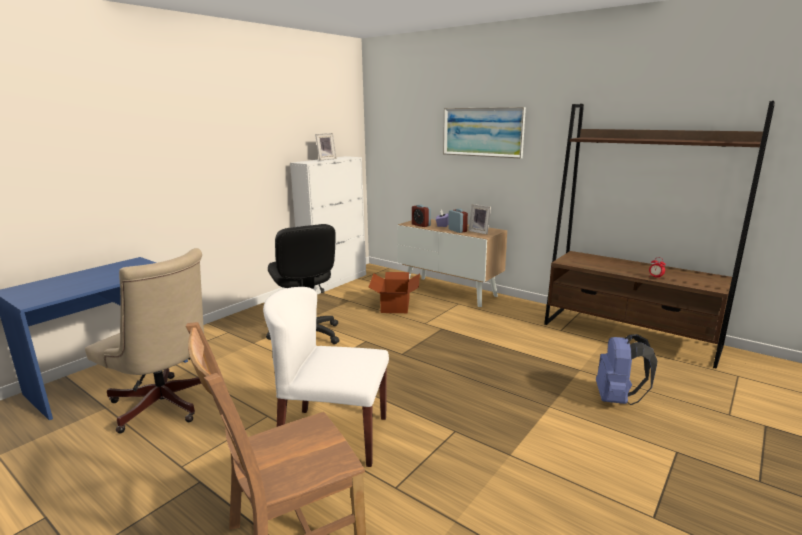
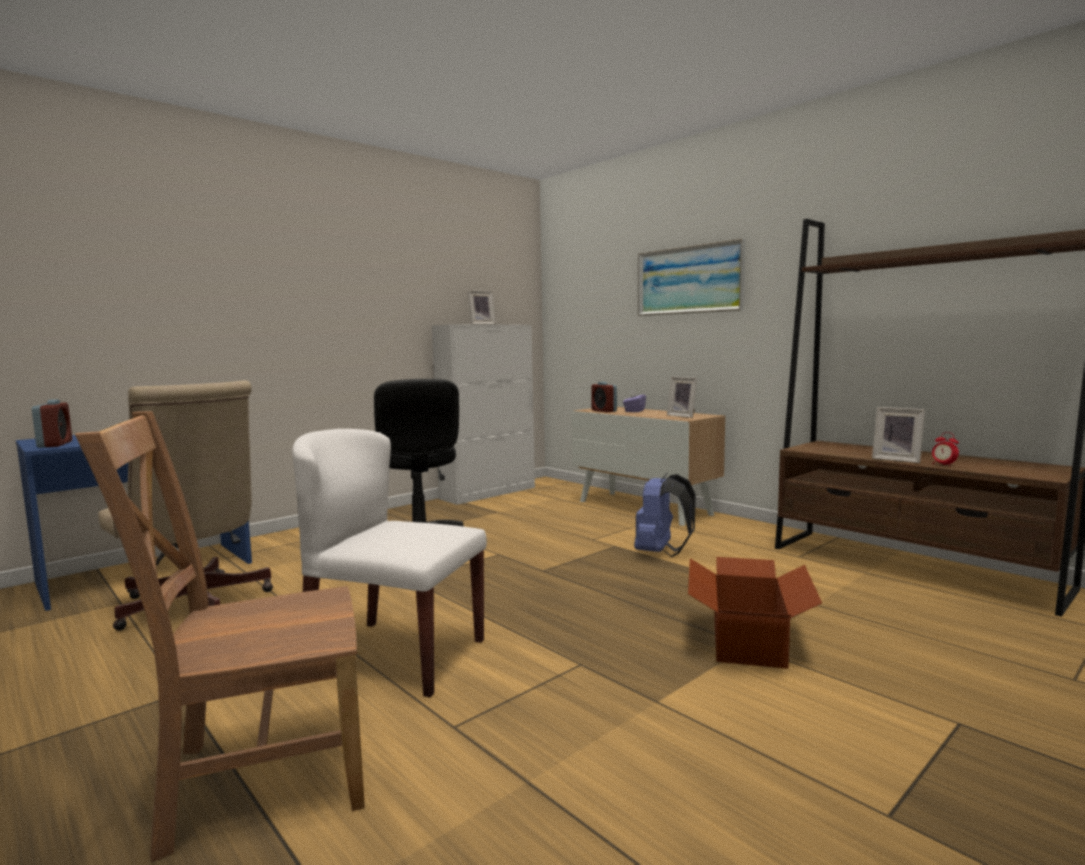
camera: 10 degrees right, 10 degrees down
(395, 305) = (559, 518): cardboard box -> cardboard box (746, 641)
(457, 230) = (651, 415): alarm clock -> alarm clock (55, 444)
(617, 399) = (868, 644): blue backpack -> blue backpack (661, 553)
(626, 272) = (897, 459): none -> picture frame

